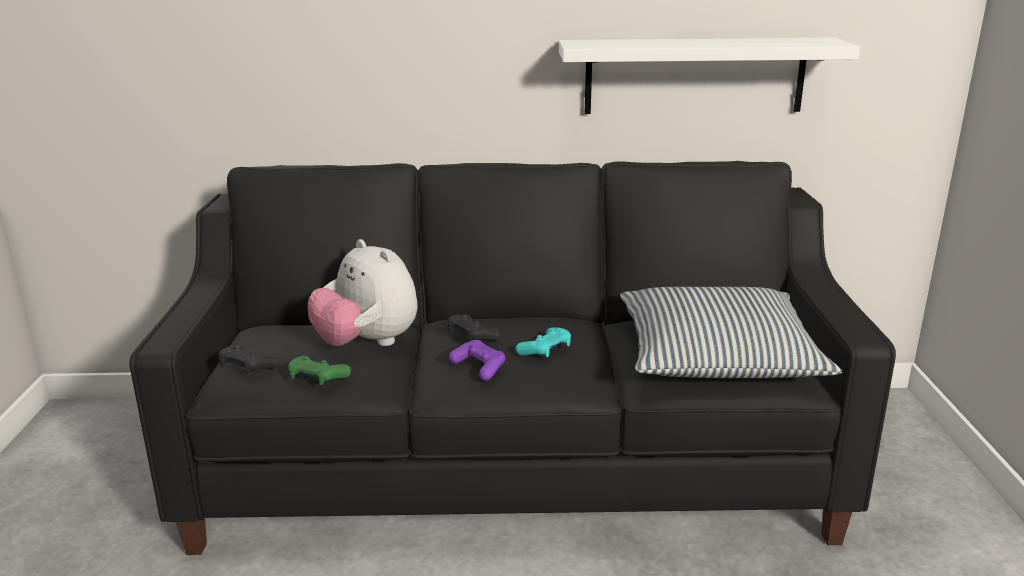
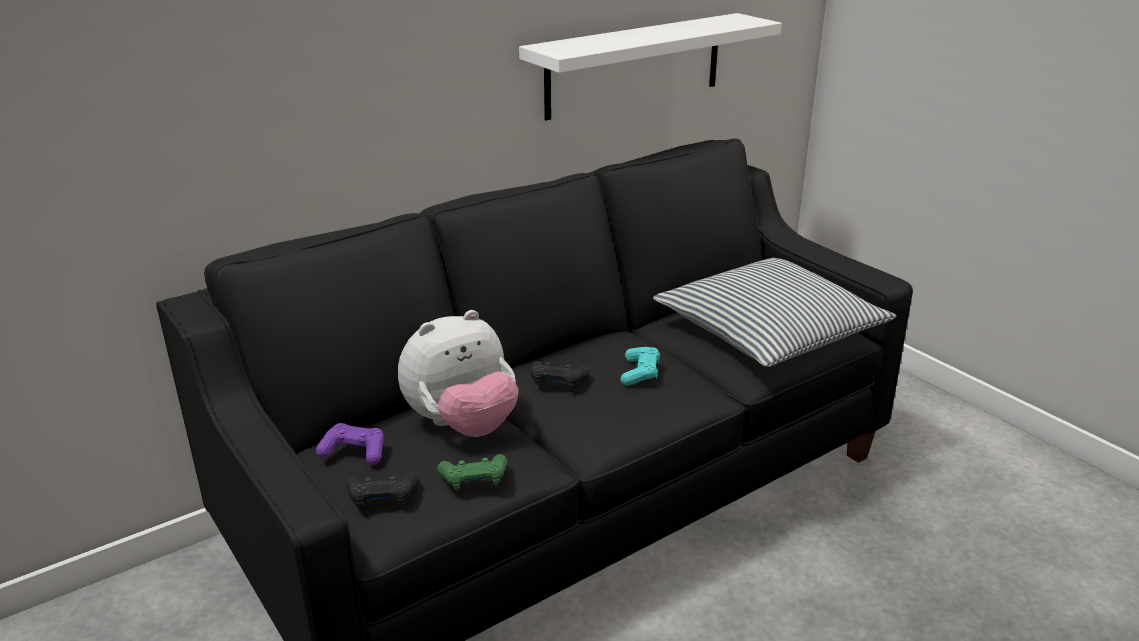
camera: 35 degrees left, 5 degrees up
(367, 343) = (462, 425): plush toy -> plush toy turned 45 degrees counterclockwise
(479, 367) = (607, 410): purple game controller -> purple game controller (354, 452)

